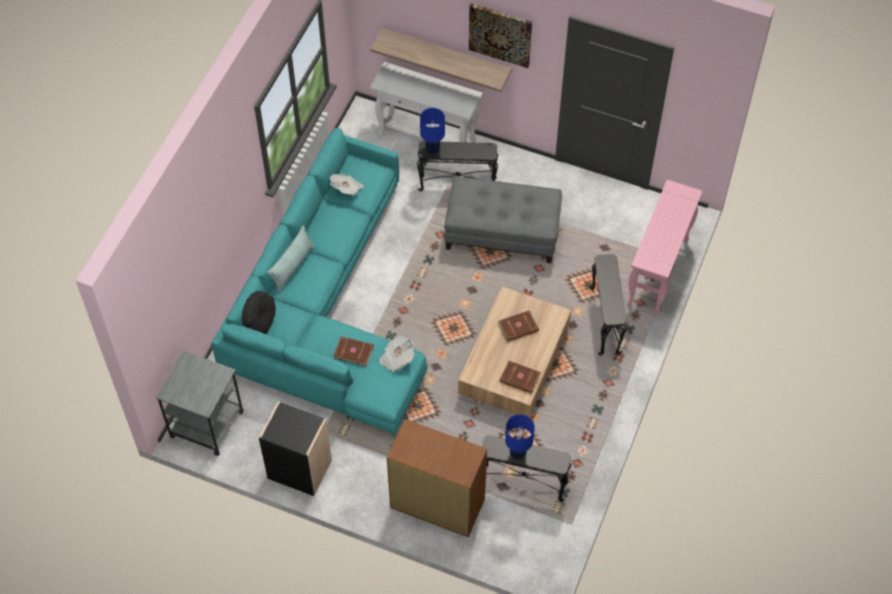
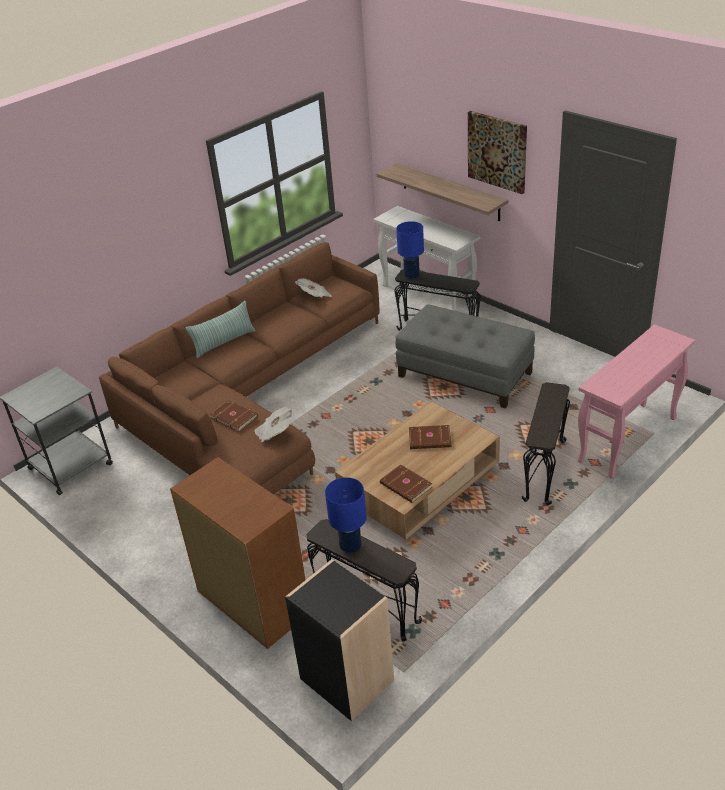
camera: 25 degrees right, 20 degrees down
(260, 324) = (160, 378): black pillow -> none
(298, 469) = (128, 528): black bookcase -> black bookcase (345, 679)
(326, 308) = (251, 399): turquoise sofa -> brown sofa

